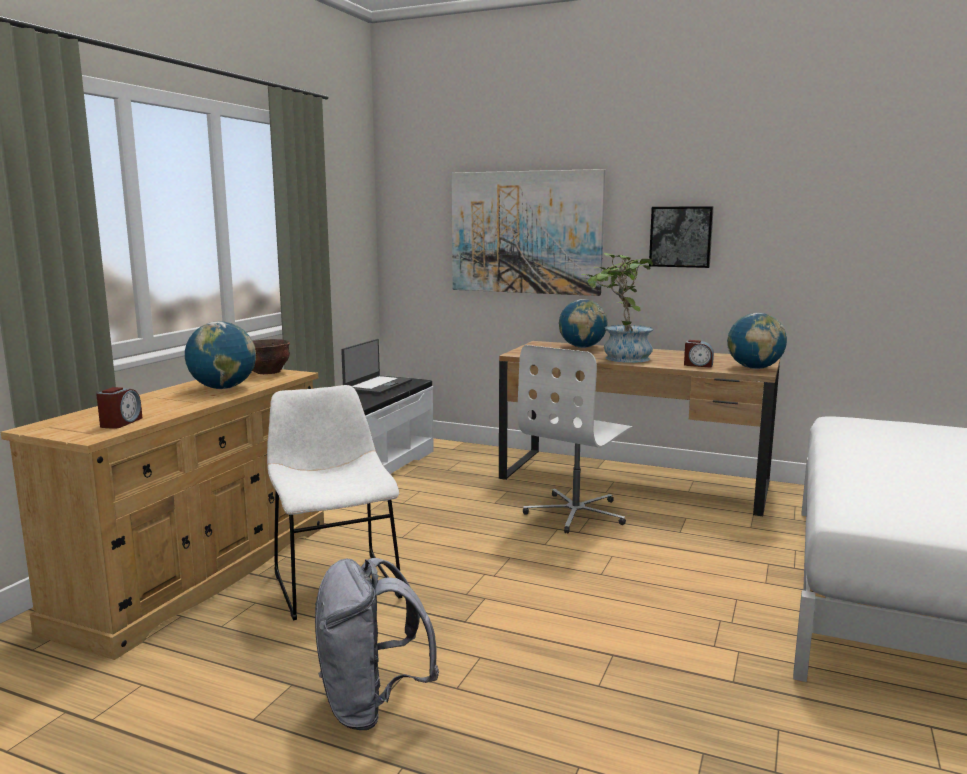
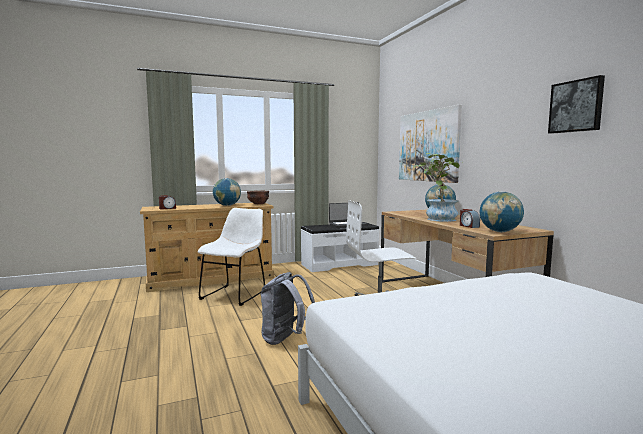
camera: 45 degrees right, 5 degrees down
(371, 705) = (160, 329): grey backpack -> grey backpack (286, 339)
(681, 236) = (497, 143): picture -> picture (576, 106)

